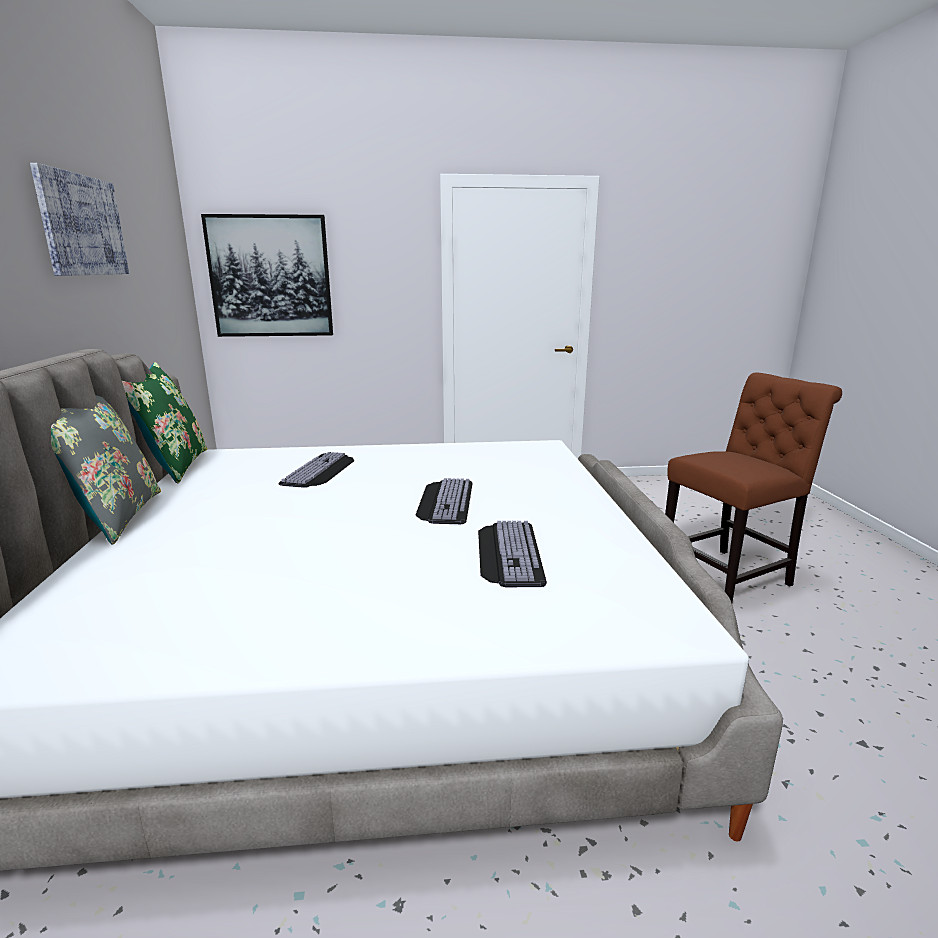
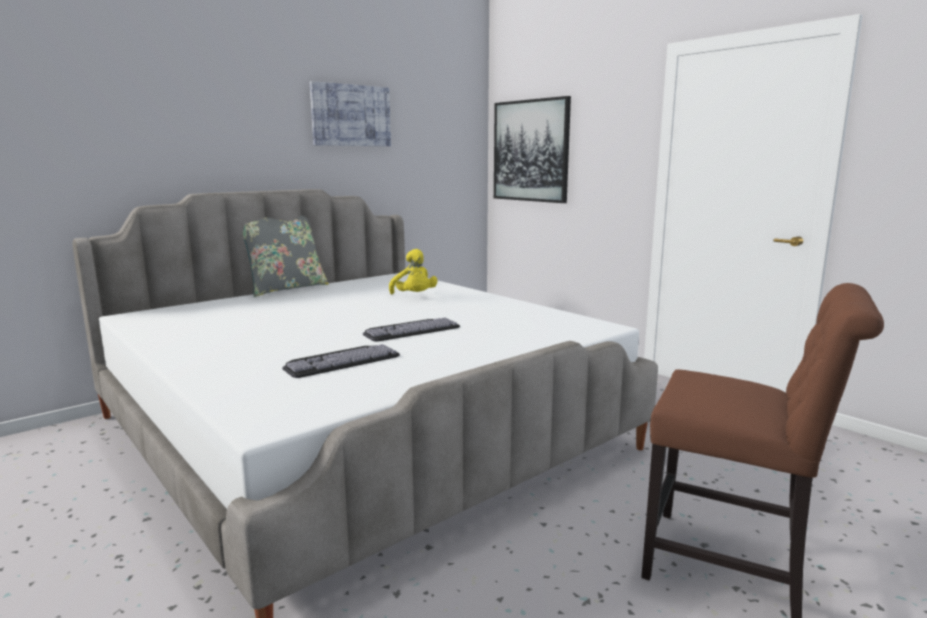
camera: 55 degrees right, 5 degrees down
(174, 466) = (369, 276): green pillow -> none
(321, 471) = (414, 296): keyboard -> yellow plush toy

